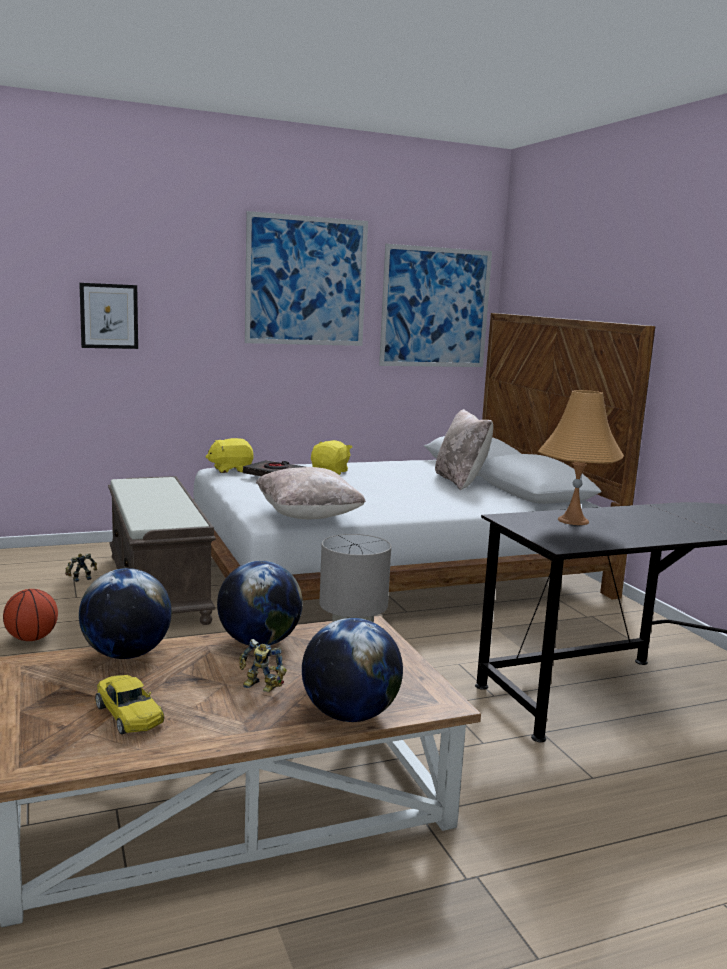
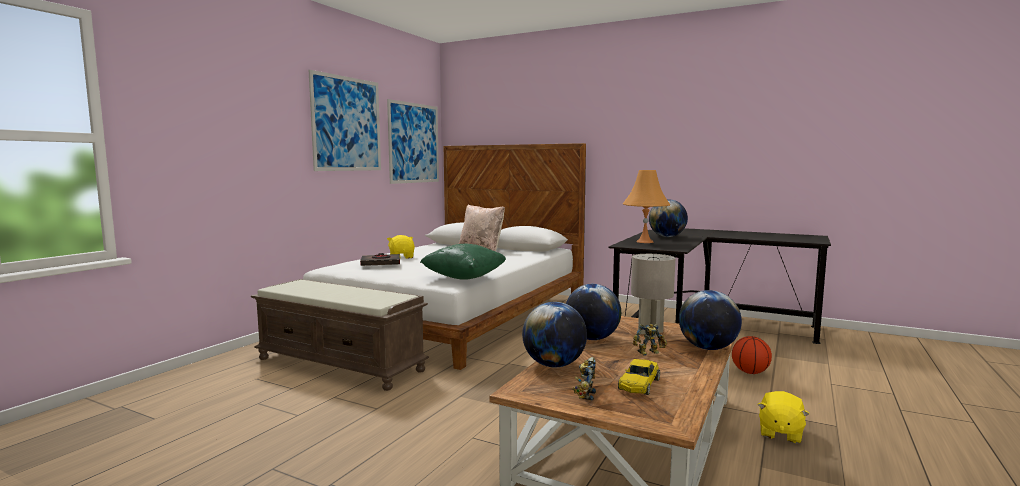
camera: 40 degrees left, 5 degrees down
(31, 639) = (323, 421): basketball -> basketball (750, 372)
(81, 578) = (265, 377): toy robot -> toy robot (585, 395)
(109, 316) = (217, 151): picture -> none
(129, 714) = (639, 384): yellow toy car -> yellow toy car turned 105 degrees clockwise
(230, 470) = (336, 267): yellow plush toy -> yellow plush toy (780, 433)
(308, 516) = (464, 277): beige pillow -> green pillow
(658, 521) = (667, 237): none -> globe

